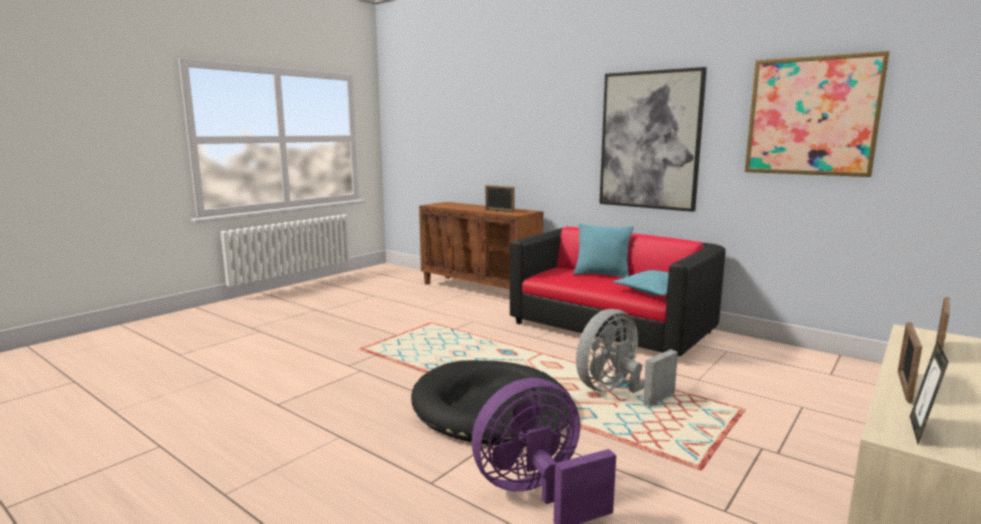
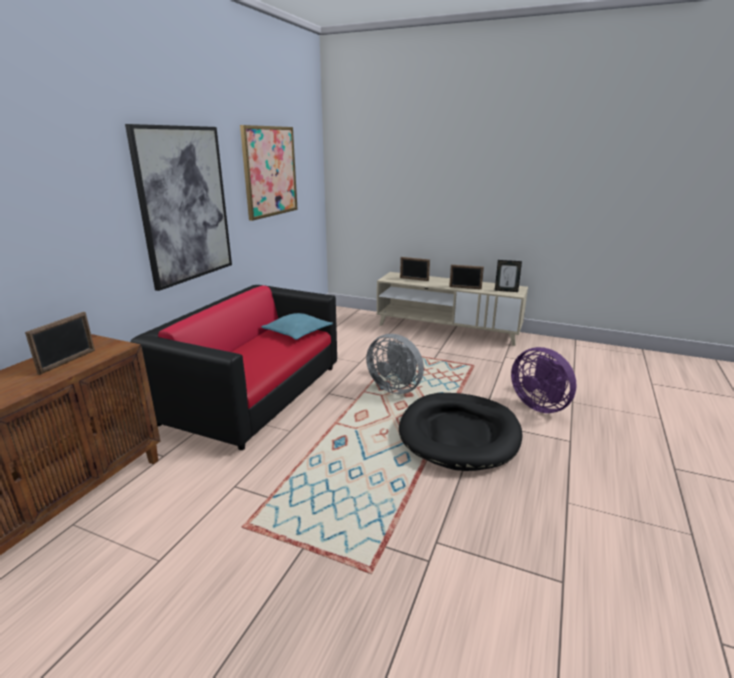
camera: 105 degrees left, 10 degrees up
(602, 275) = (239, 351): turquoise pillow -> none

